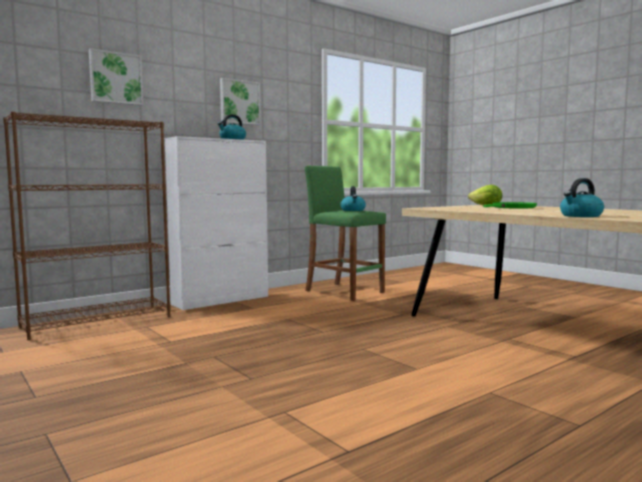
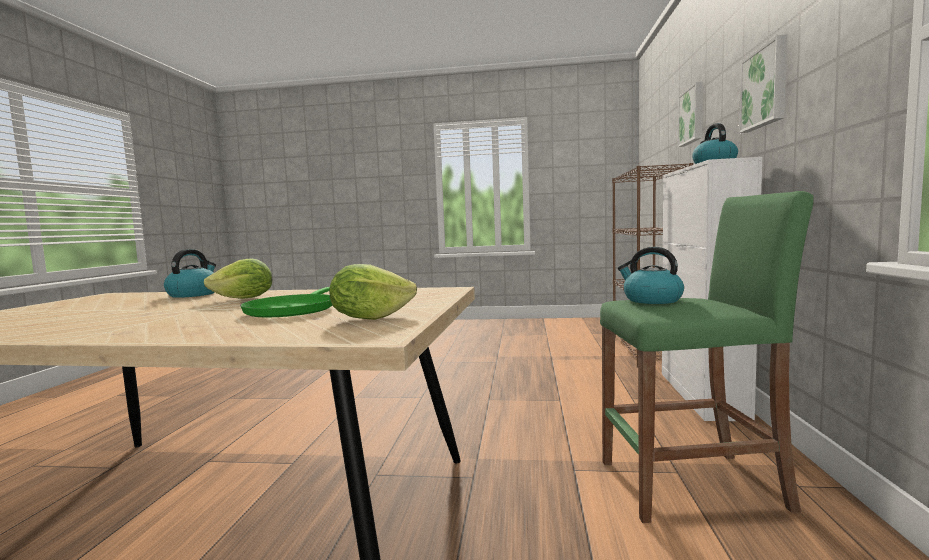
camera: 135 degrees right, 0 degrees up
(537, 212) = (244, 299): none -> lettuce

